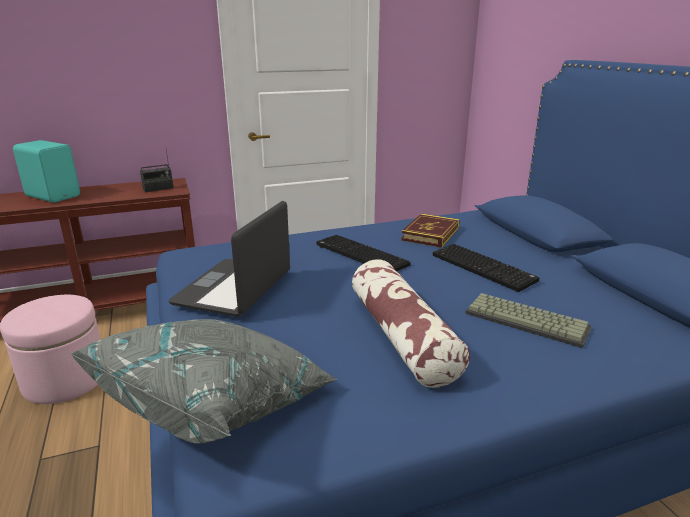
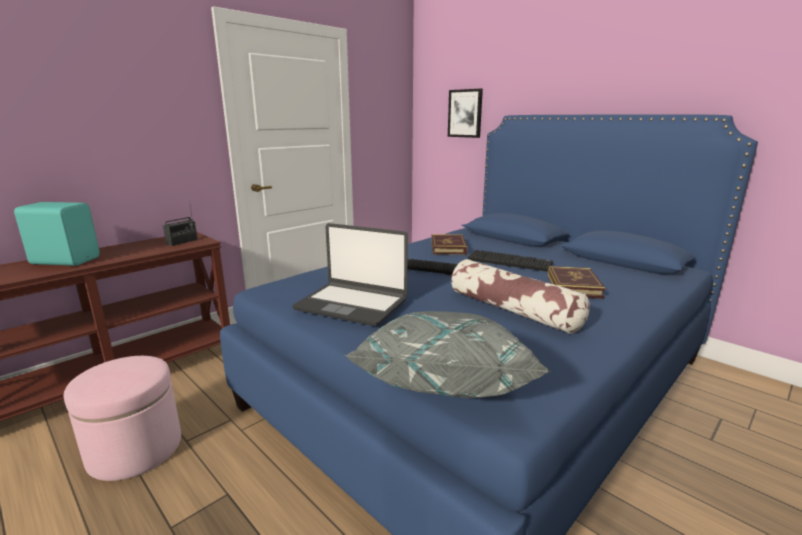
camera: 25 degrees left, 5 degrees down
(235, 288) = (352, 304): laptop -> laptop turned 60 degrees counterclockwise
(528, 320) = (574, 286): keyboard -> book
(529, 53) = (465, 113): none -> picture

